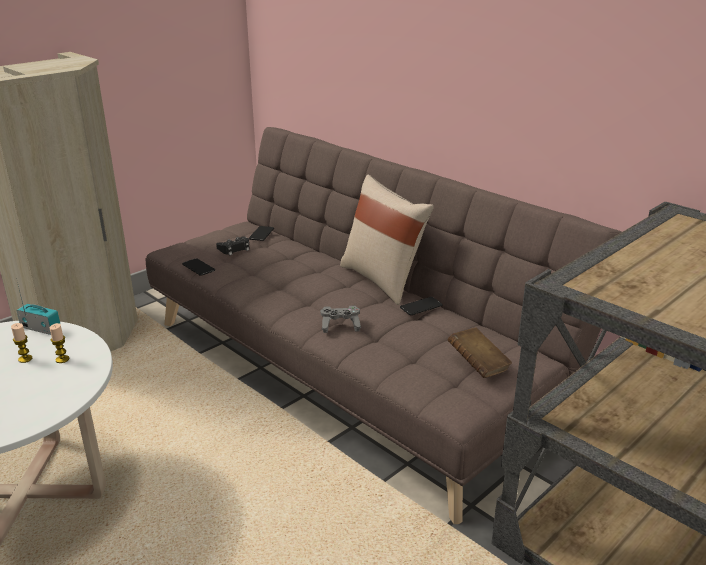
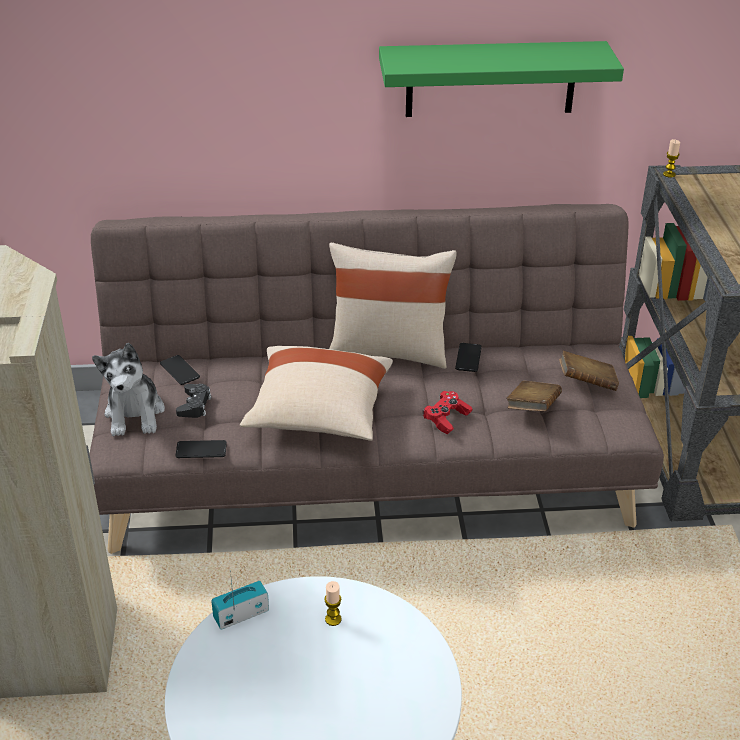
camera: 50 degrees left, 10 degrees up
(25, 359) = (300, 647): candle -> candle (669, 174)
(209, 241) = (135, 414): none -> plush toy
(281, 284) = (318, 413): none -> beige pillow
(340, 325) = (446, 418): grey game controller -> red game controller
(404, 353) = (532, 408): none -> brown book
(531, 74) = (491, 79): none -> green shelf

